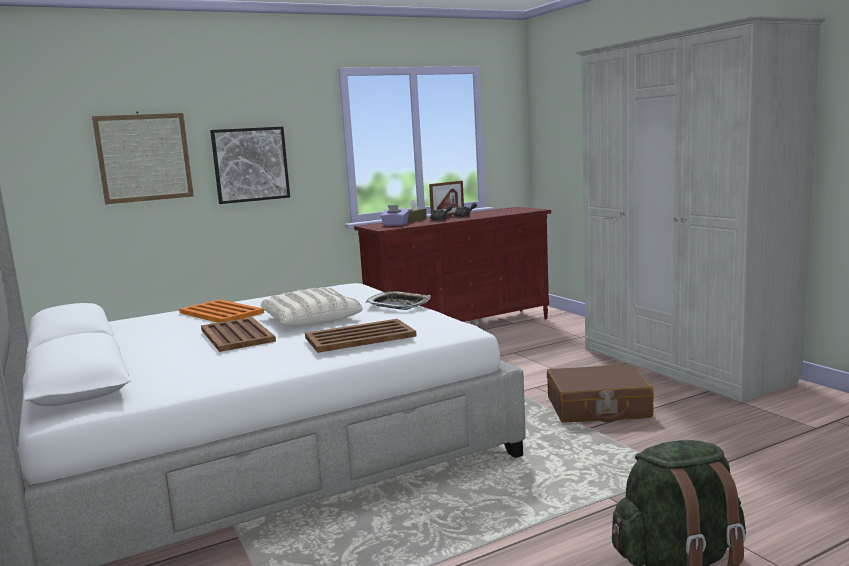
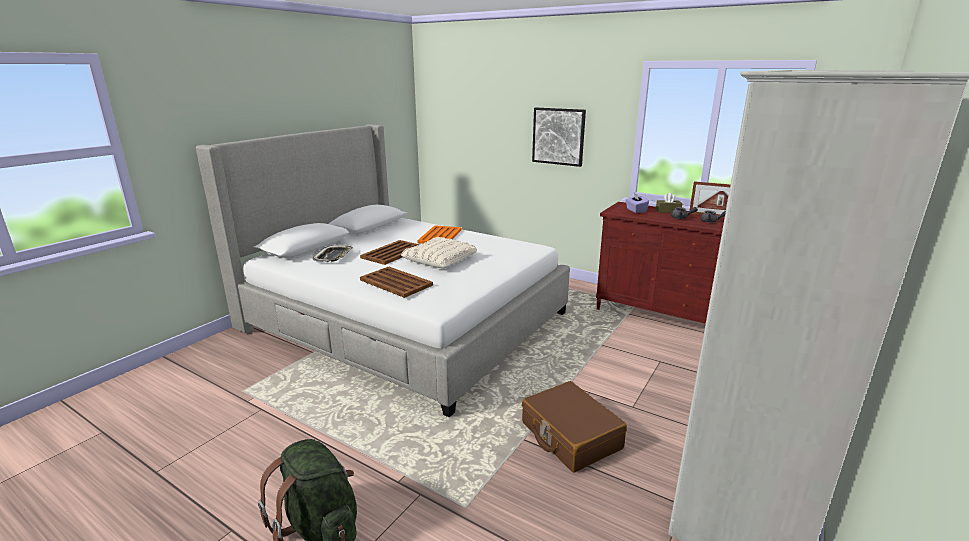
camera: 60 degrees right, 10 degrees up
(144, 156) = (495, 121): picture -> none
(399, 305) = (488, 274): tray -> tray (333, 256)

